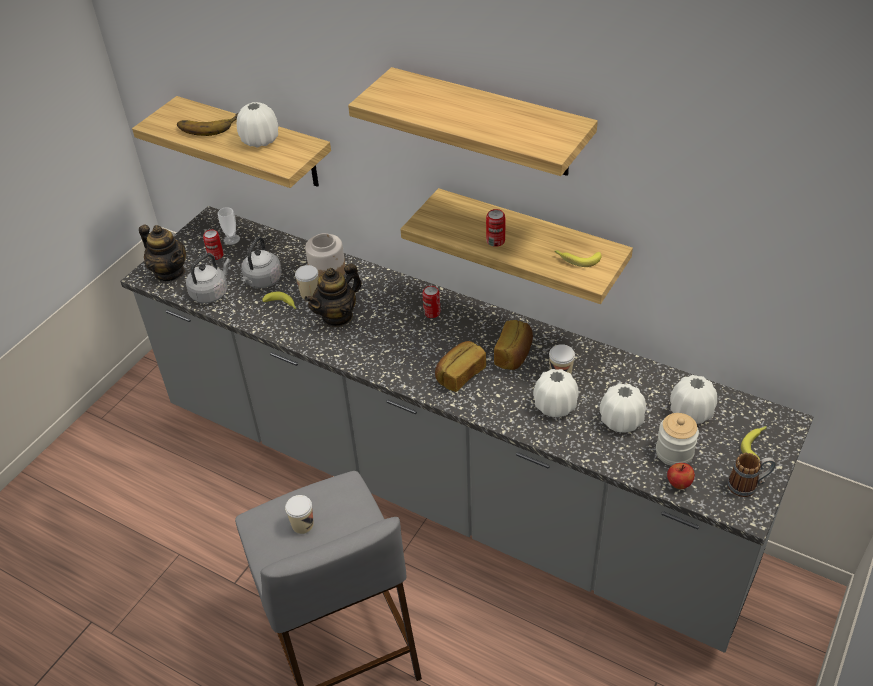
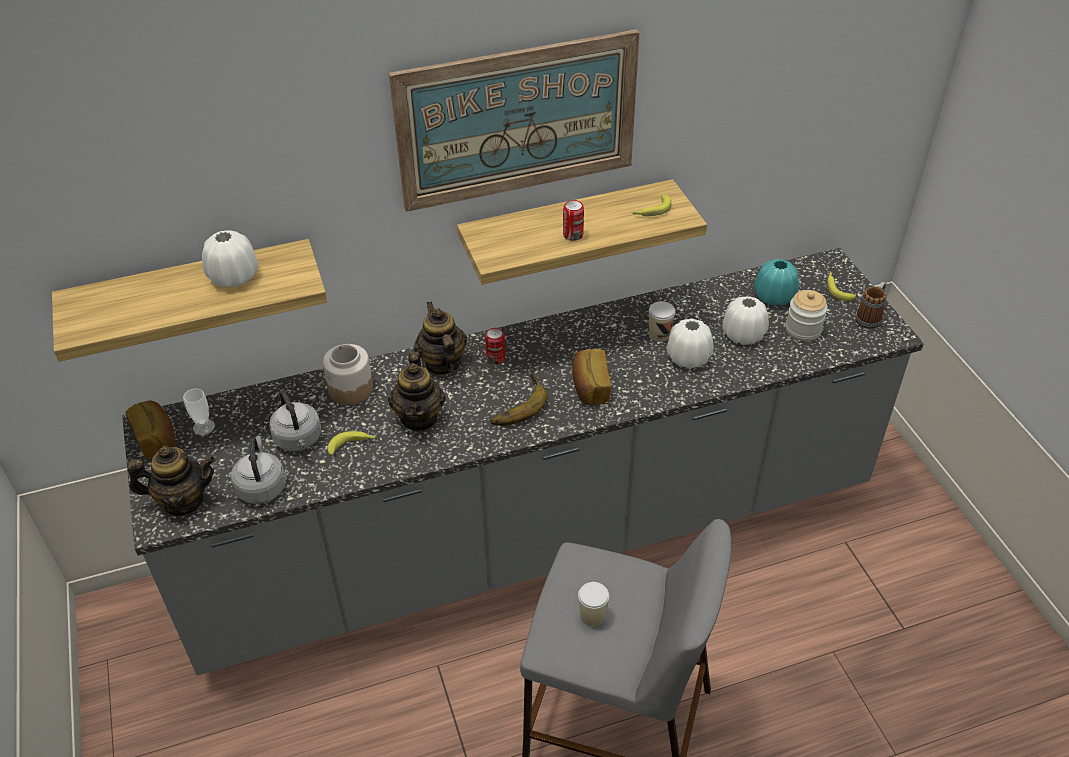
camera: 50 degrees left, 0 degrees up
(208, 125) = (148, 297): banana -> banana (516, 404)
(216, 255) = (210, 452): can -> none
(310, 294) = (364, 418): cup -> none
(397, 293) = (442, 363): none -> teapot
(490, 123) = (517, 121): shelf -> picture
(514, 354) = (606, 343): bread -> bread (156, 438)
(678, 483) = (834, 347): apple -> none
(691, 412) = (774, 297): white vase -> turquoise vase

